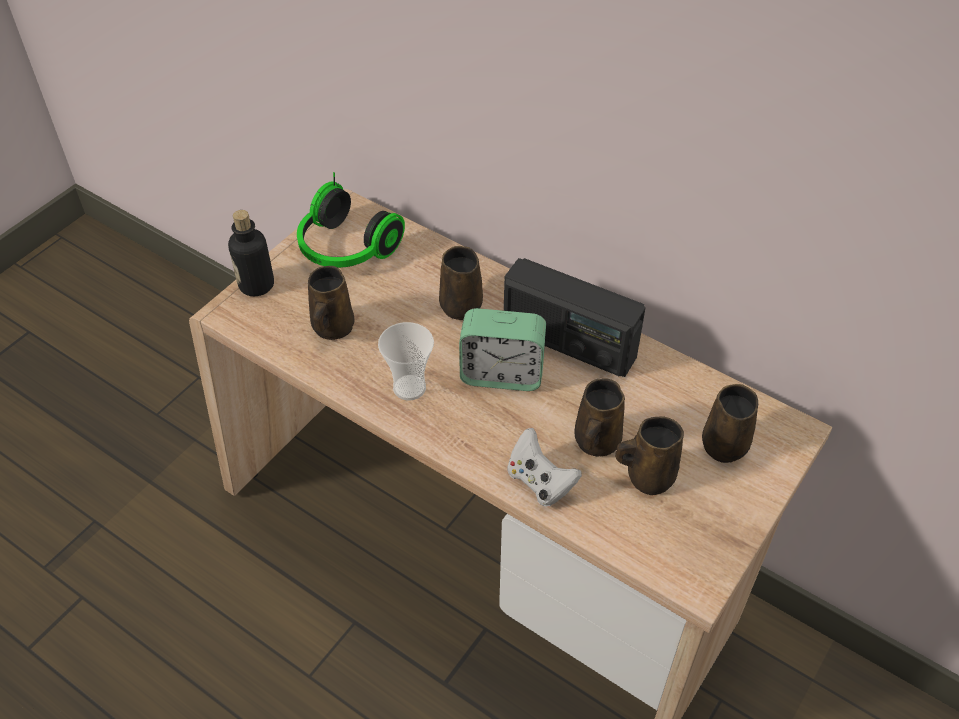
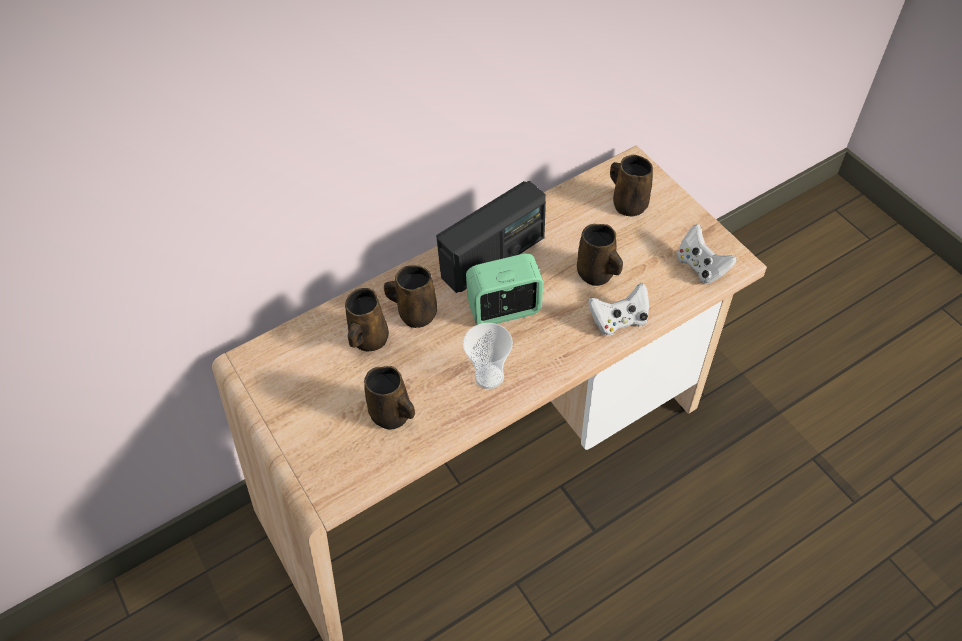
camera: 65 degrees left, 5 degrees up
(256, 285) = (303, 464): bottle -> none
(345, 249) = (299, 379): headphones -> none
(502, 374) = (505, 310): alarm clock -> alarm clock turned 135 degrees counterclockwise
(647, 477) = (639, 256): brown mug -> brown mug (368, 339)
(668, 546) = (701, 266): none -> white game controller

